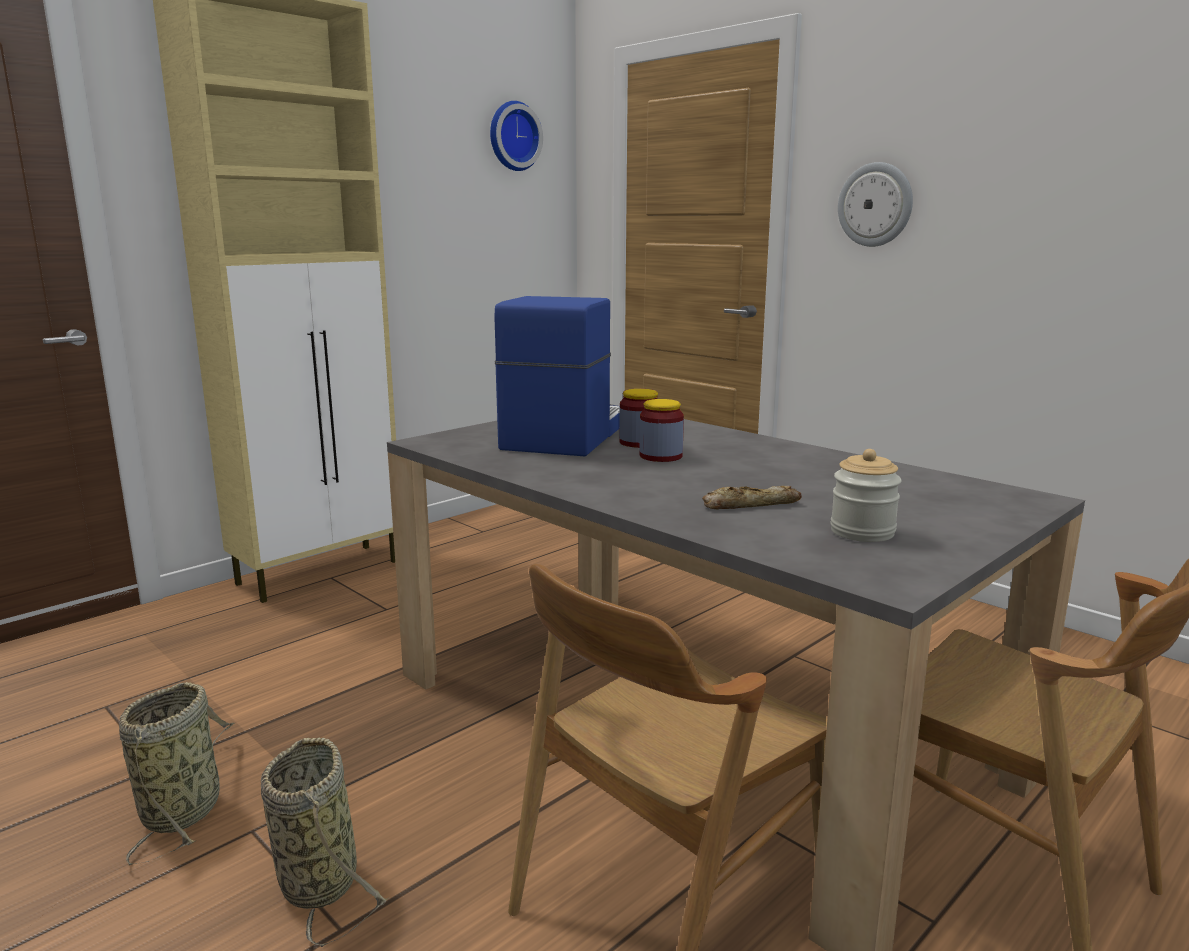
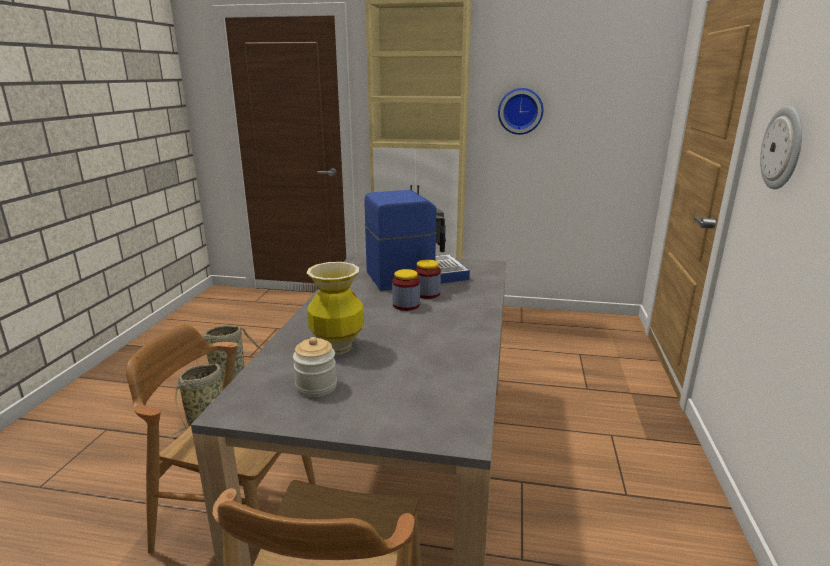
camera: 55 degrees right, 5 degrees up
(512, 136) = (613, 64): wall clock -> wall clock (520, 111)
(750, 505) = (337, 347): bread -> vase

